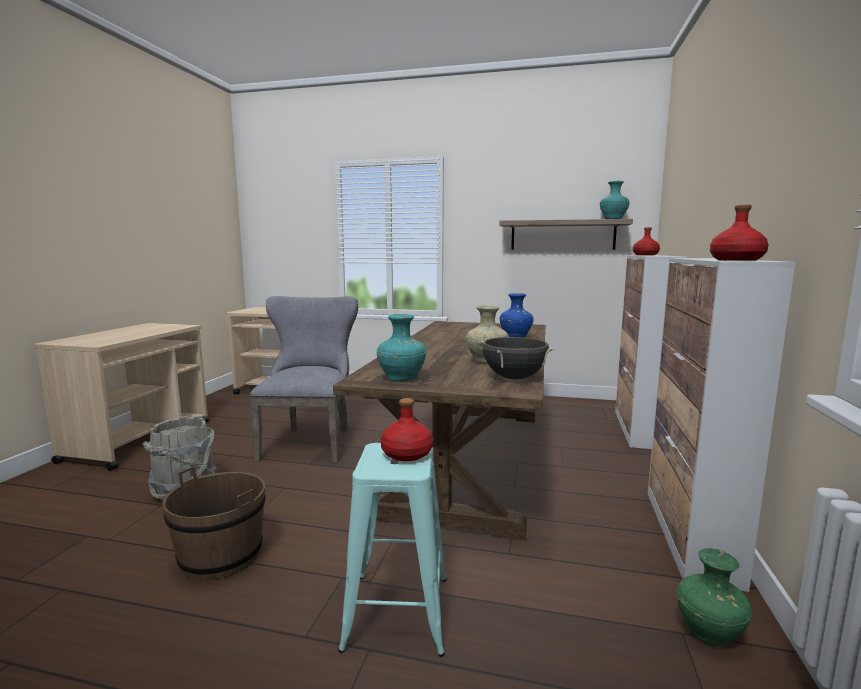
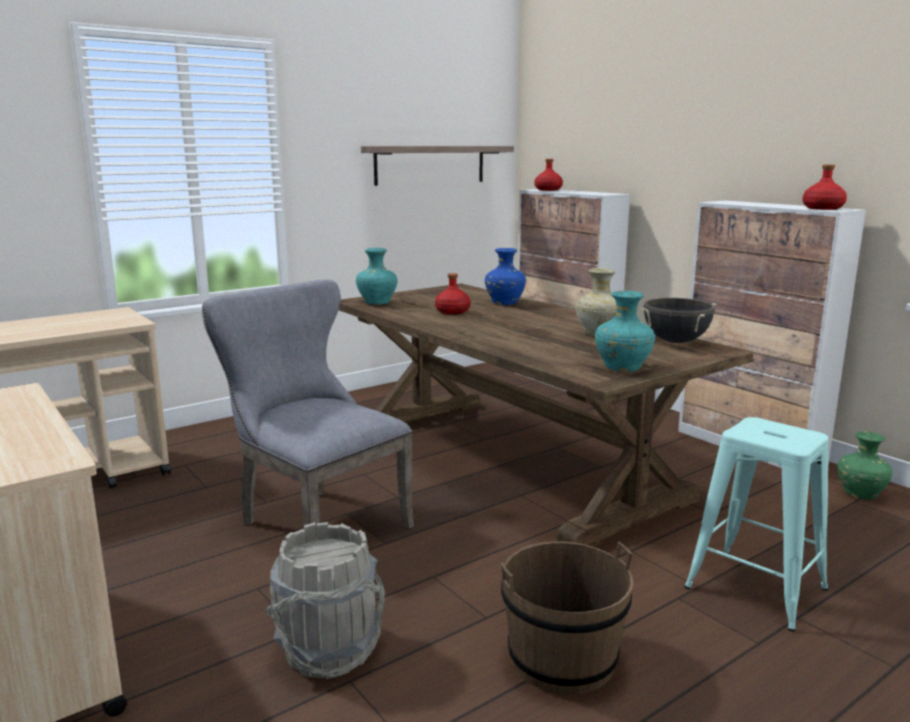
camera: 50 degrees left, 5 degrees up
(407, 453) = (769, 427): red bottle -> red bottle (452, 311)
(613, 219) = (488, 145): turquoise vase -> turquoise vase (377, 303)

